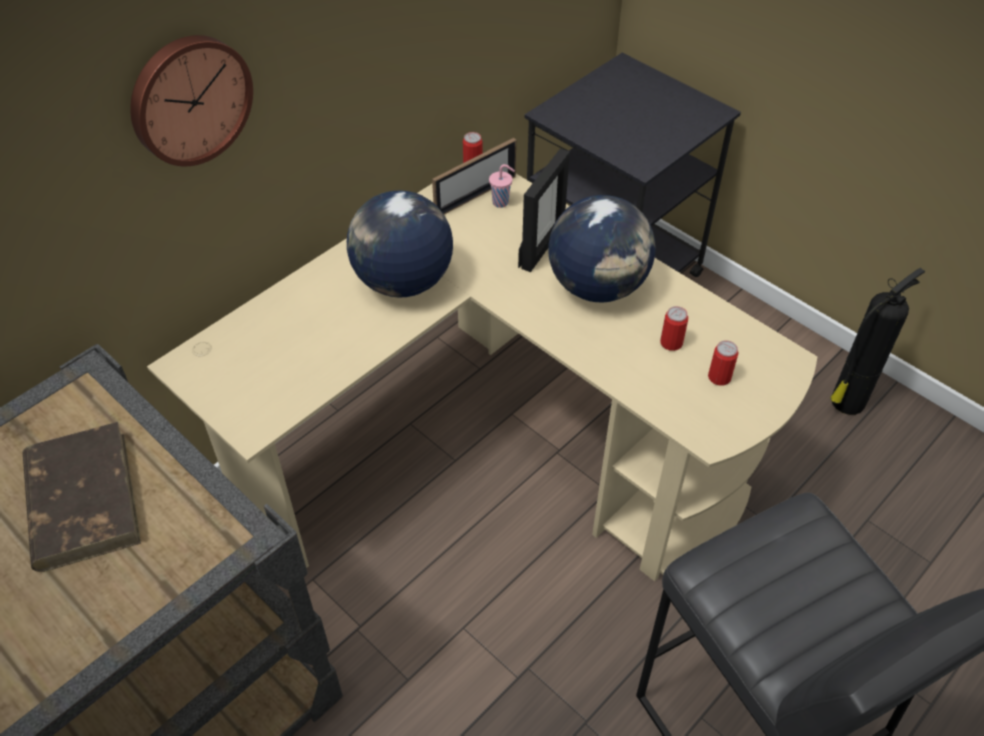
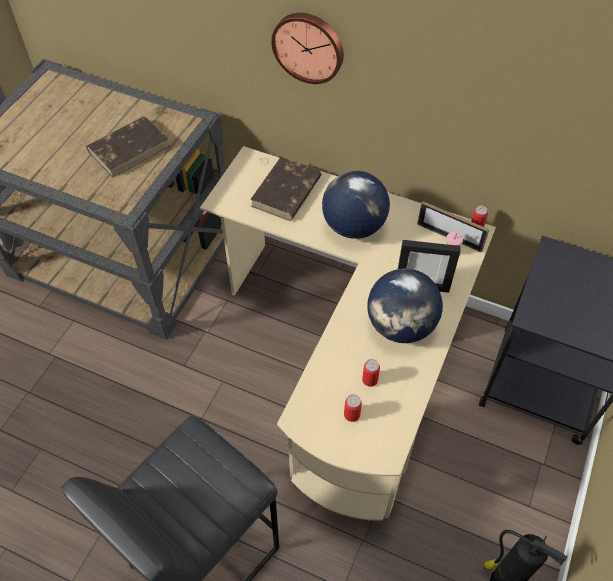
camera: 70 degrees right, 5 degrees up
(288, 338) = (286, 192): none -> brown book

